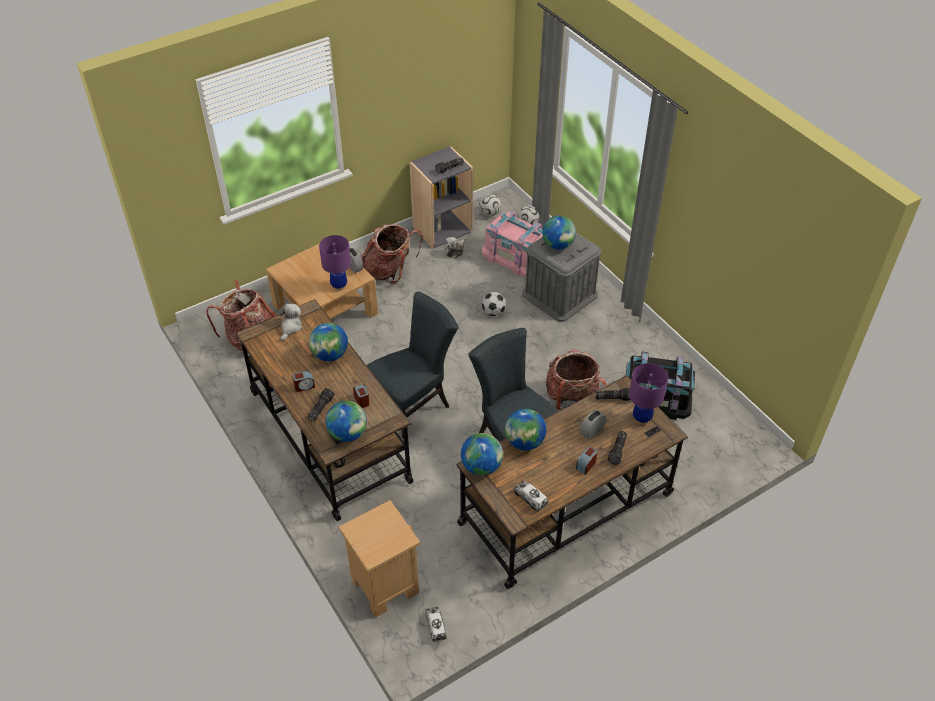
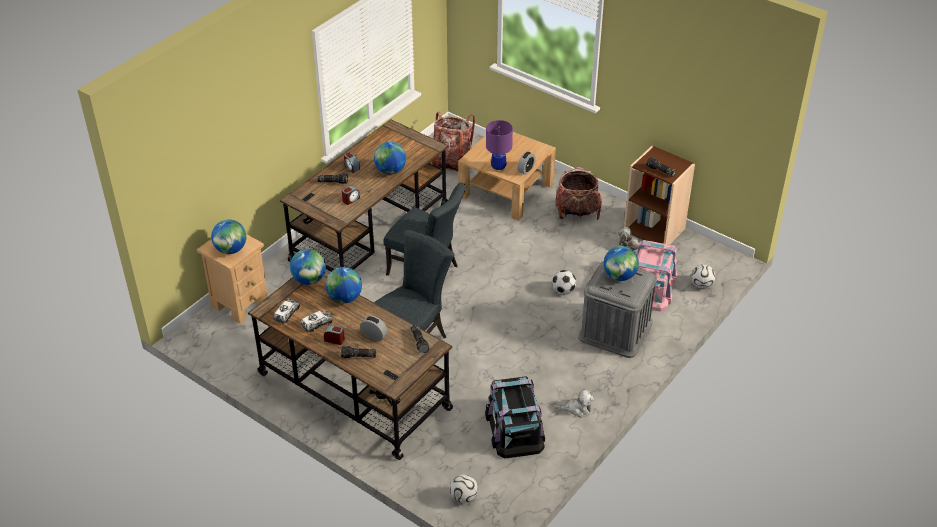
camera: 70 degrees right, 5 degrees down
(290, 327) = (409, 143): plush toy -> plush toy (577, 409)
(348, 434) = (313, 202): globe -> globe (231, 249)
(435, 626) = (213, 341): toy truck -> toy truck (317, 324)
(442, 228) = (655, 229): grey bookcase -> brown bookcase
(489, 213) = (699, 254): football -> football (463, 497)
(572, 397) = (484, 368): backpack -> none
(642, 418) = (403, 365): purple table lamp -> none

